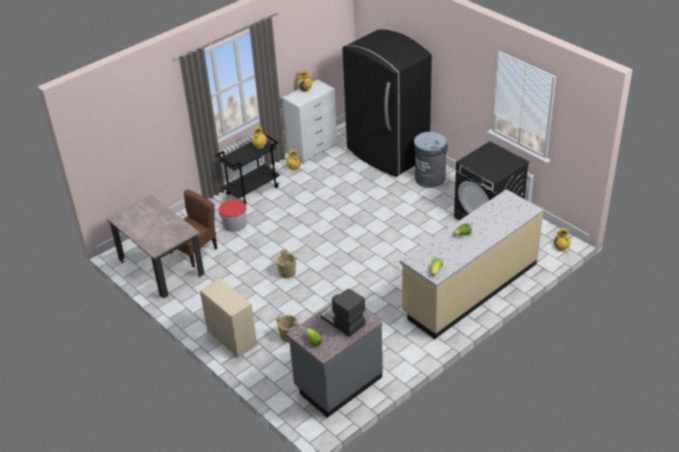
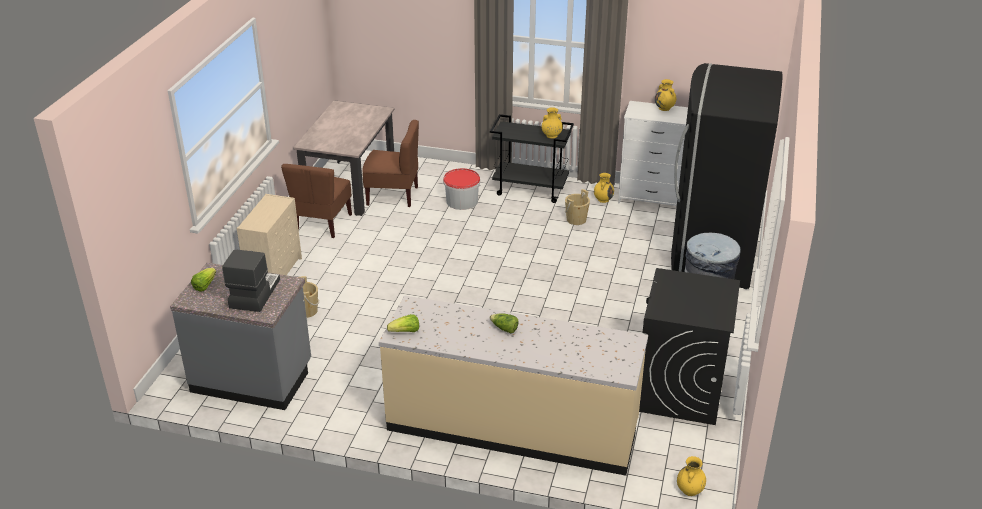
camera: 55 degrees right, 5 degrees down
(194, 296) = (322, 224): none -> brown chair
(287, 273) = (411, 268): beige bucket -> beige bucket (576, 219)

